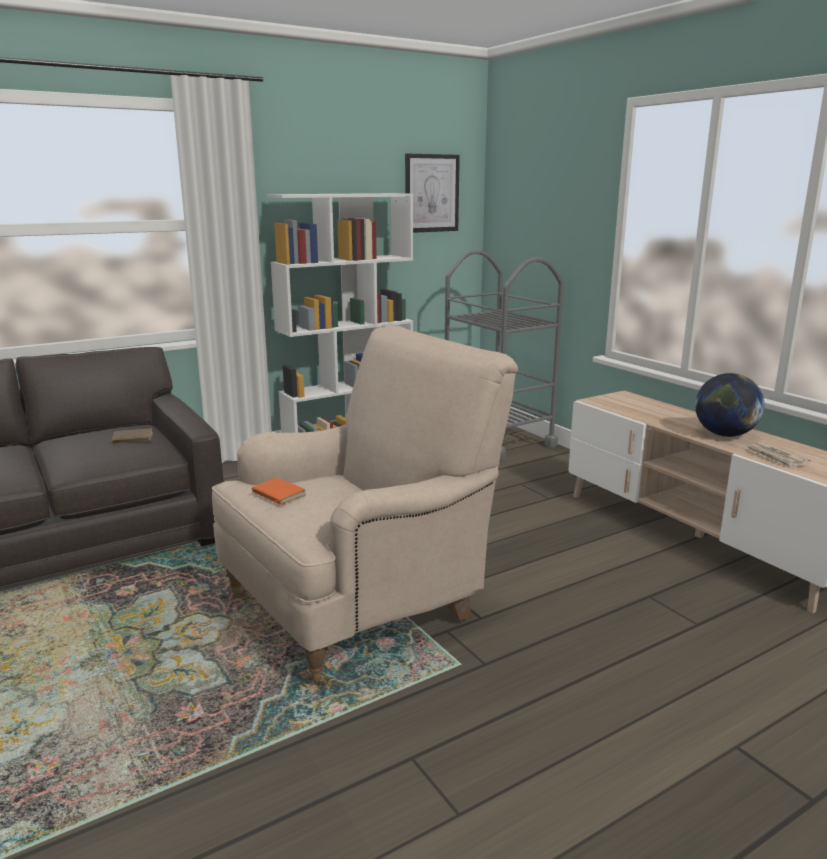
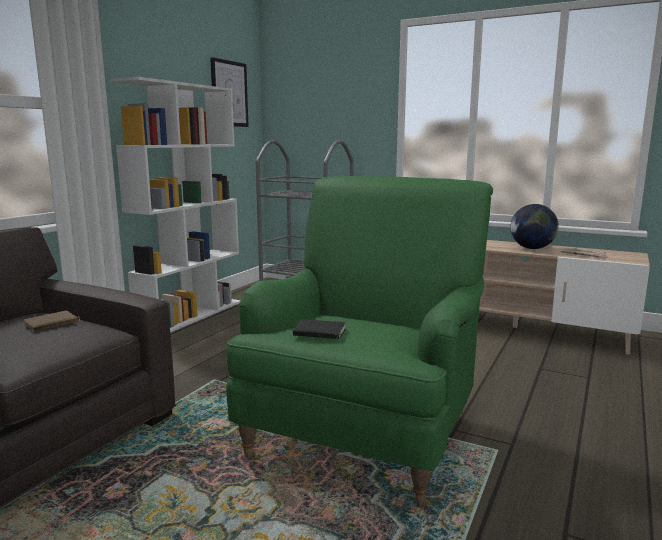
camera: 30 degrees left, 5 degrees down
(277, 495) = (319, 333): orange book -> black book
(359, 605) = (365, 432): beige armchair -> green armchair

